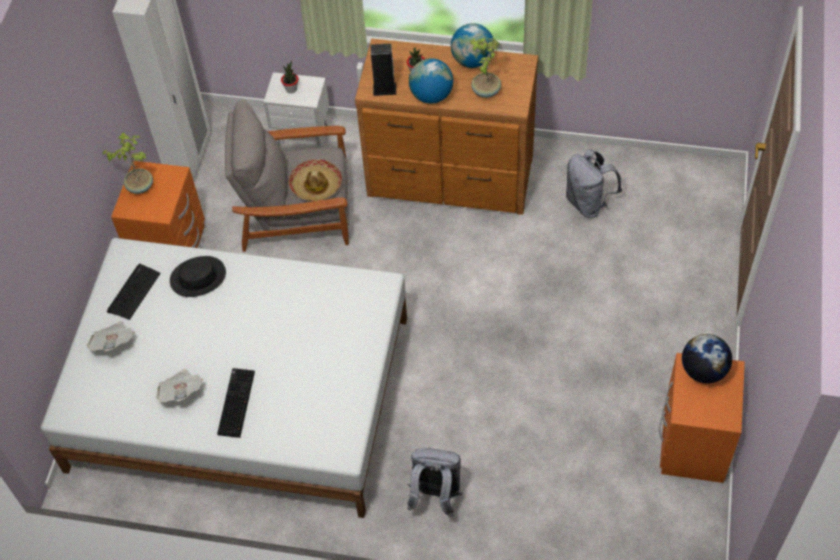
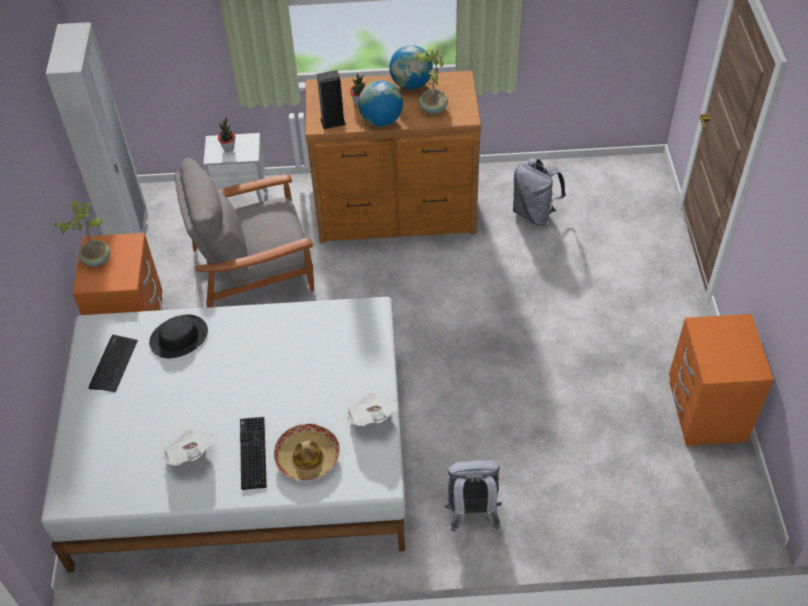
camera: 15 degrees left, 5 degrees down
(114, 343) = (104, 418): newspaper -> newspaper (372, 416)
(315, 185) = (274, 234): hat -> hat (307, 457)
(703, 370) = (716, 329): globe -> none

